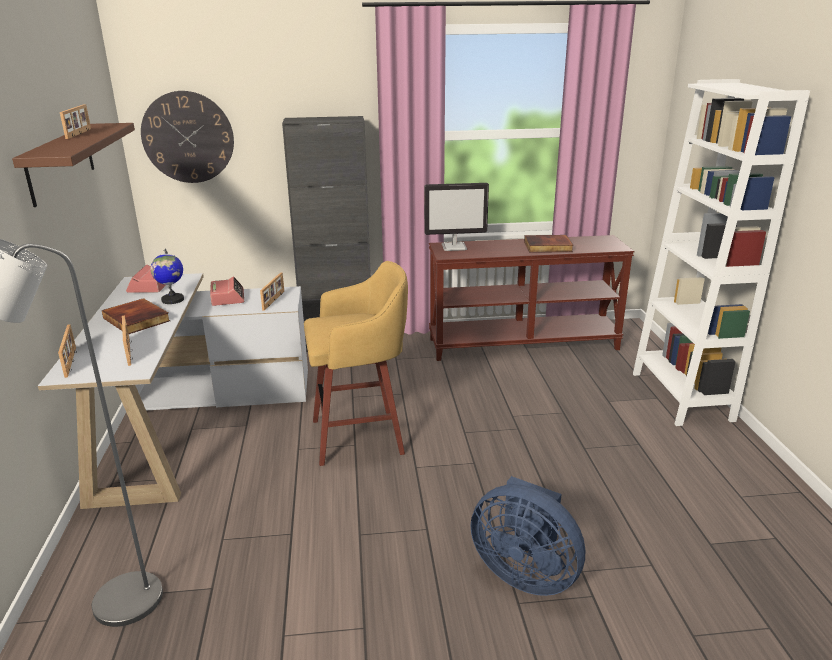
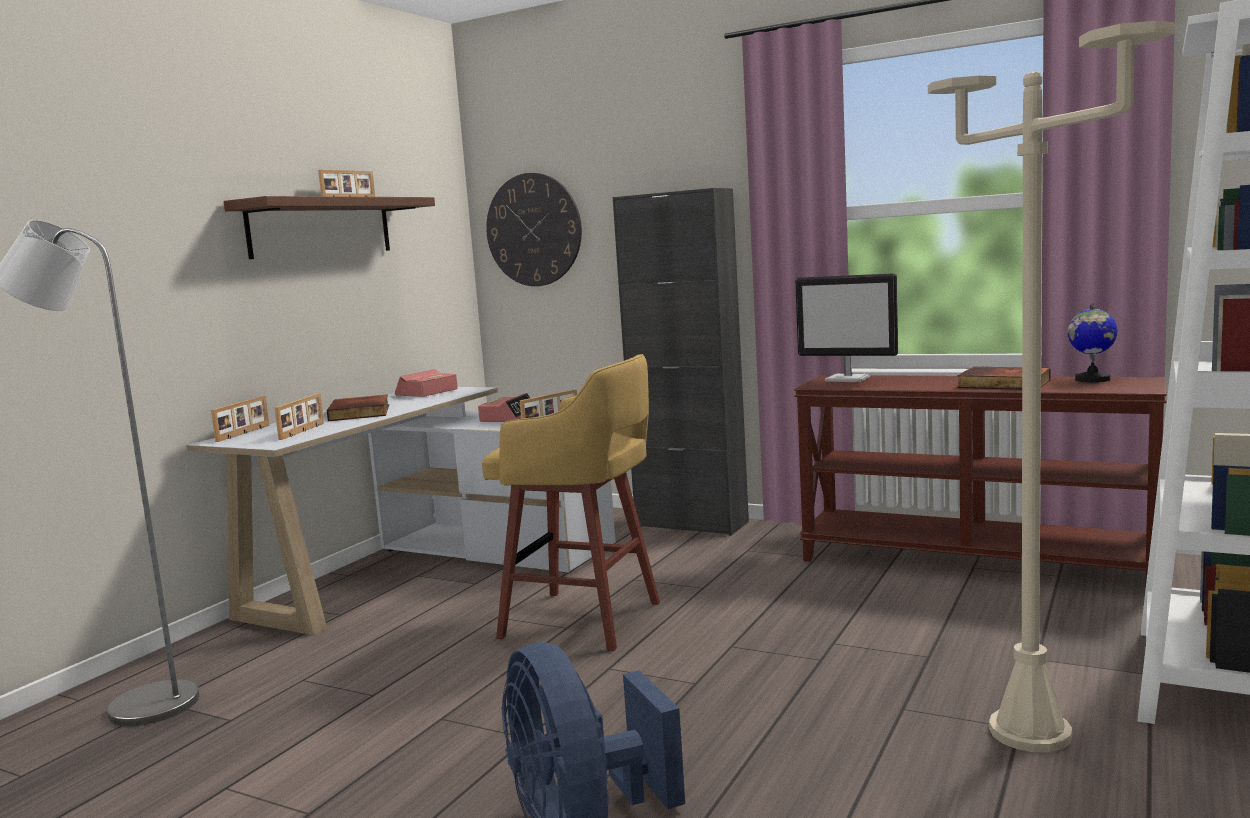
camera: 35 degrees right, 15 degrees down
(172, 300) = (422, 402): globe -> globe (1092, 379)
(644, 445) = (1029, 732): none -> beige floor lamp

